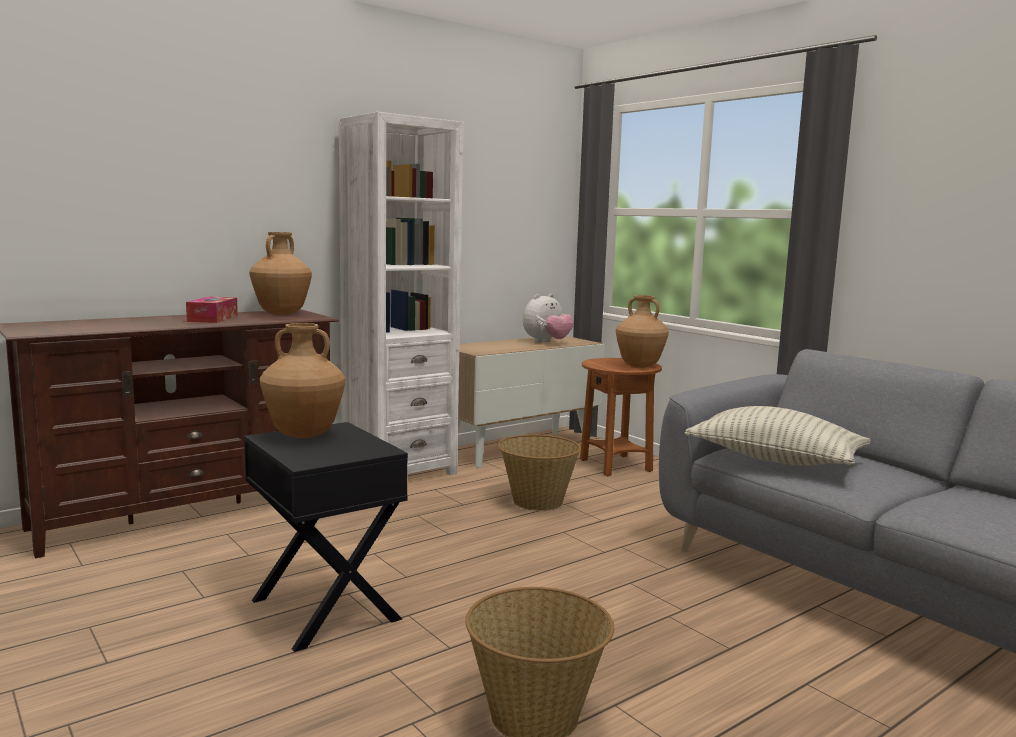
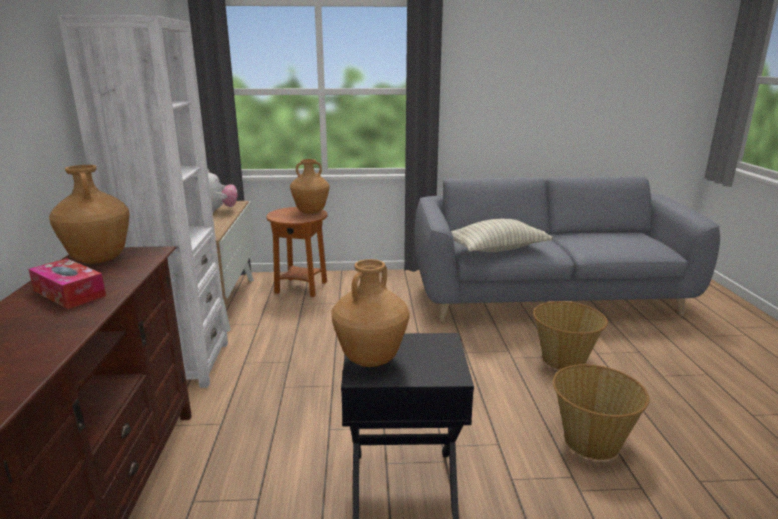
camera: 55 degrees left, 10 degrees up
(536, 502) = (321, 334): basket -> basket (564, 360)

